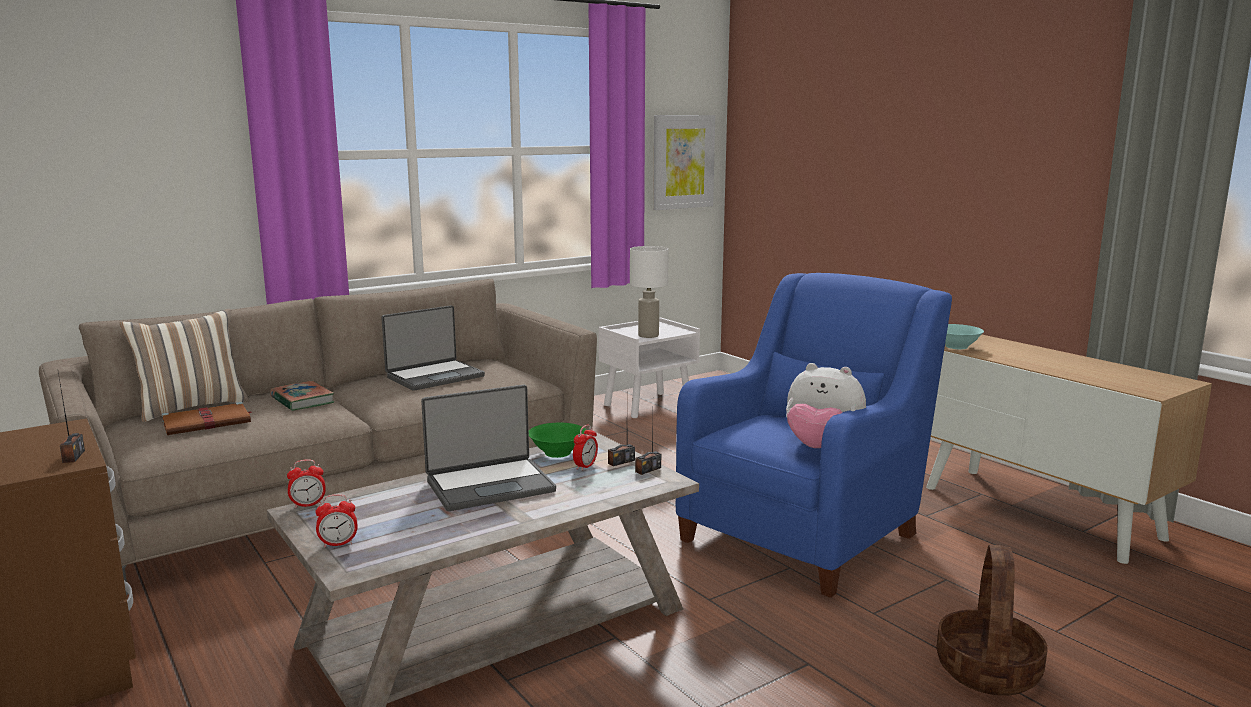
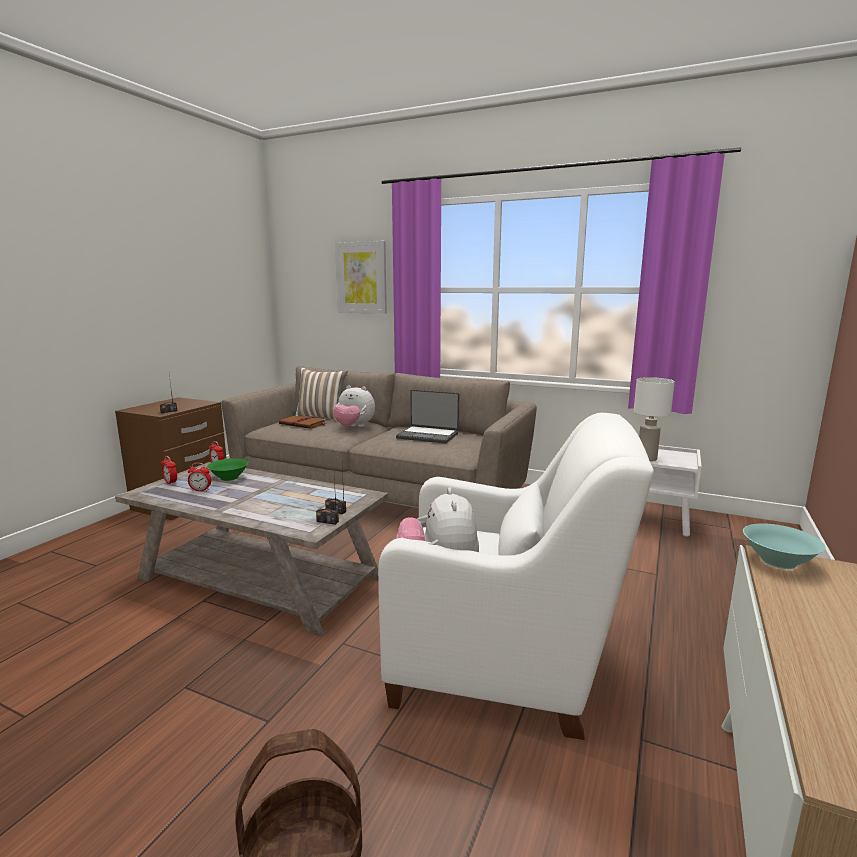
camera: 60 degrees right, 0 degrees up
(302, 400) = (354, 427): book -> plush toy
(489, 485) = (267, 490): laptop -> none
(557, 453) = (336, 492): green bowl -> green bowl (228, 478)
(585, 466) = (318, 504): alarm clock -> alarm clock (200, 490)
(683, 162) = (771, 305): picture -> picture (361, 278)
(805, 532) = (503, 662): blue armchair -> white armchair

